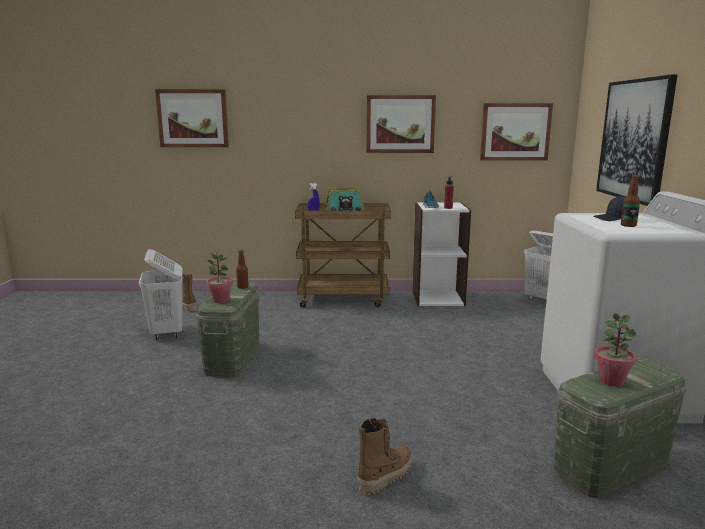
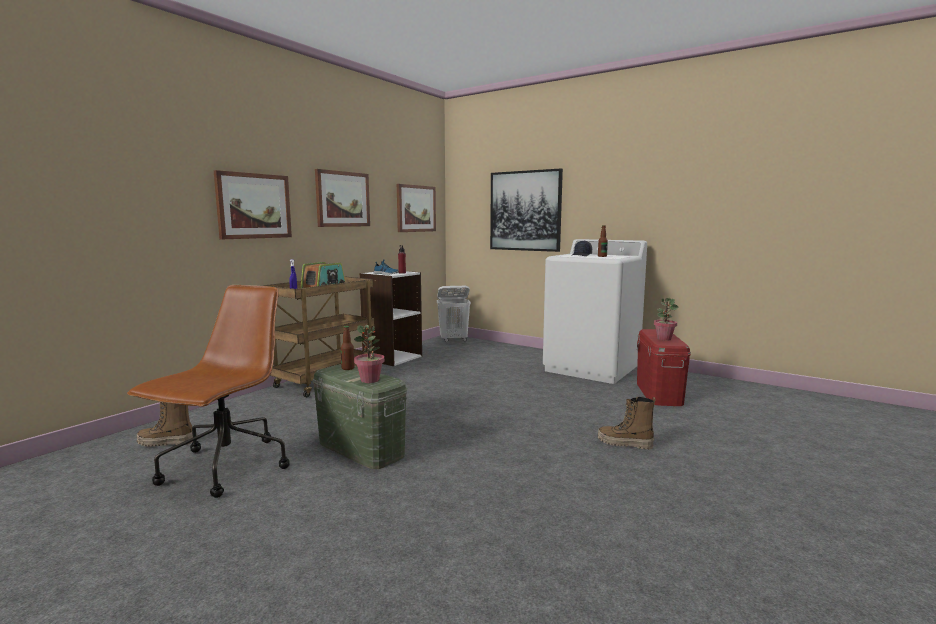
camera: 55 degrees left, 5 degrees down
(167, 333) = (225, 468): white laundry basket -> brown office chair
(193, 118) = (115, 181): picture -> picture (254, 206)
(384, 476) = (624, 444): boot -> boot turned 60 degrees counterclockwise
(611, 465) = (658, 393): green storage box -> red storage box

